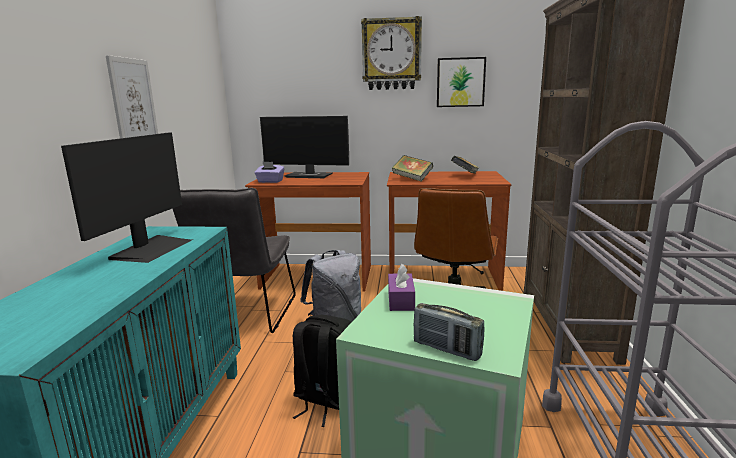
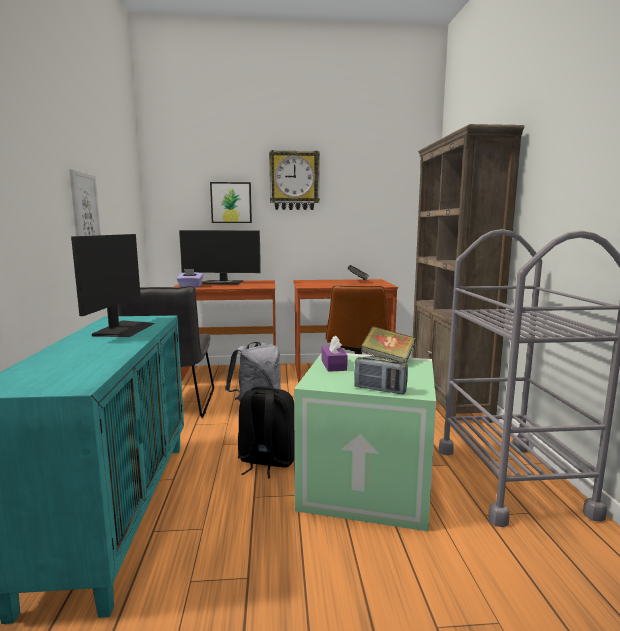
camera: 10 degrees left, 5 degrees down
(412, 179) = (315, 284): book -> book (388, 359)
(460, 82) = (351, 205): picture -> picture (231, 203)

